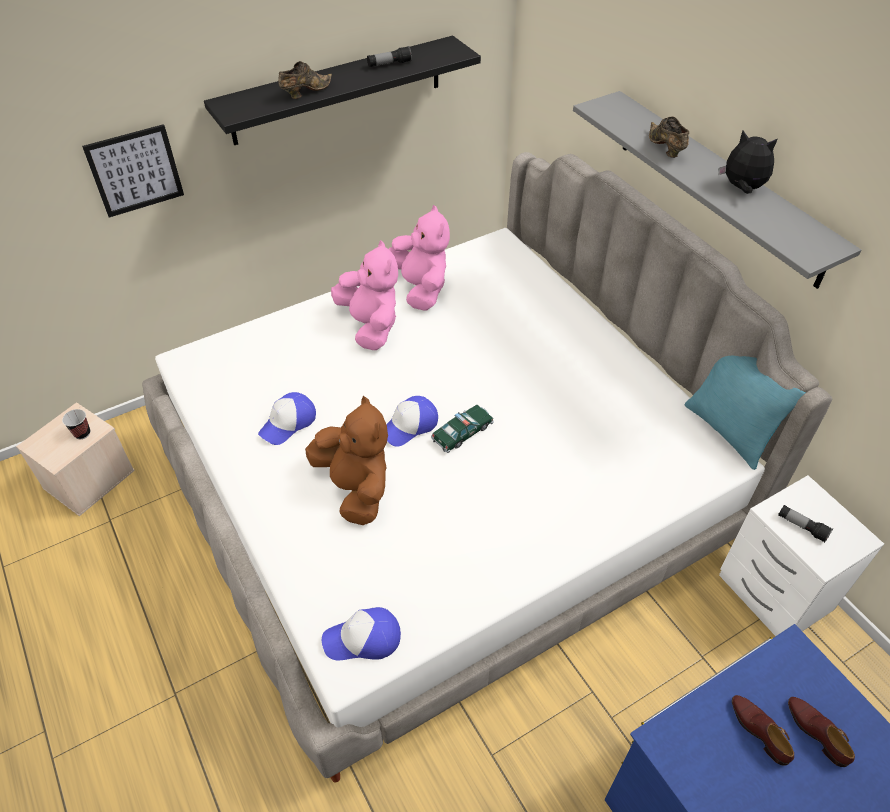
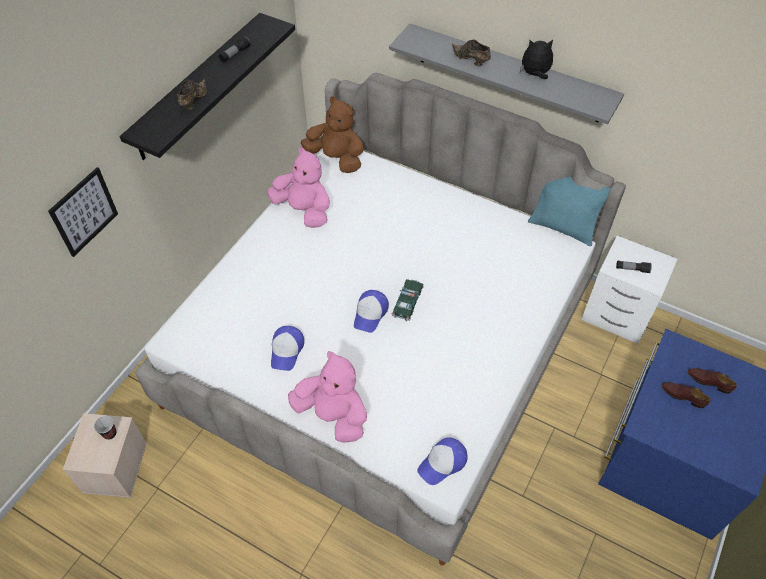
camera: 30 degrees left, 5 degrees up
(355, 488) = (367, 372): brown plush toy -> brown plush toy (336, 159)
(370, 326) = (290, 254): pink plush toy -> pink plush toy (333, 415)

